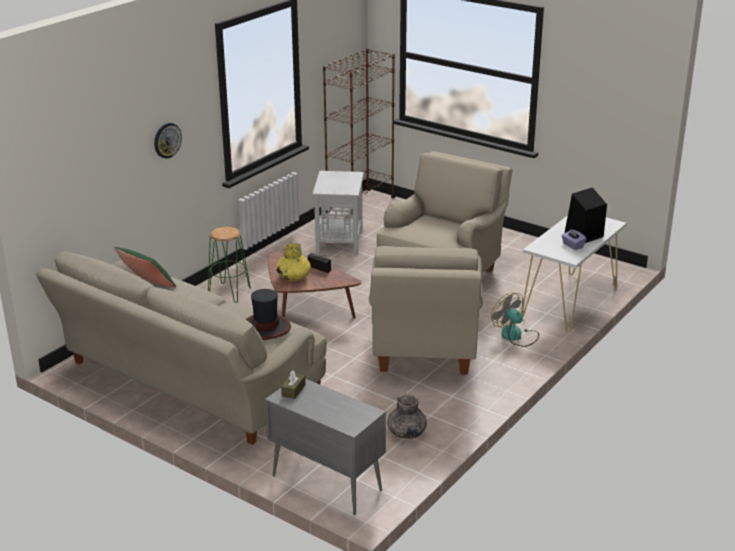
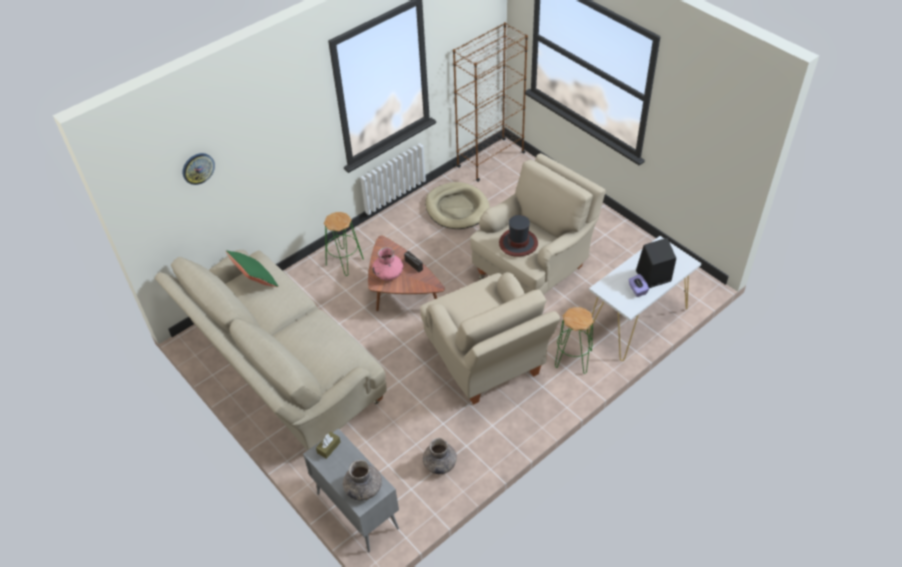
camera: 15 degrees right, 20 degrees up
(167, 140) = (281, 148): wall clock -> wall clock (198, 168)
(266, 328) = (335, 354): hat -> hat (518, 243)
(293, 277) = (388, 273): yellow vase -> pink vase
(339, 242) = (457, 208): white side table -> beige dog bed
(348, 415) = (363, 488): none -> grey vase
(424, 349) = (487, 362): beige armchair -> beige armchair turned 45 degrees counterclockwise
(516, 336) = (573, 358): fan -> green stool

